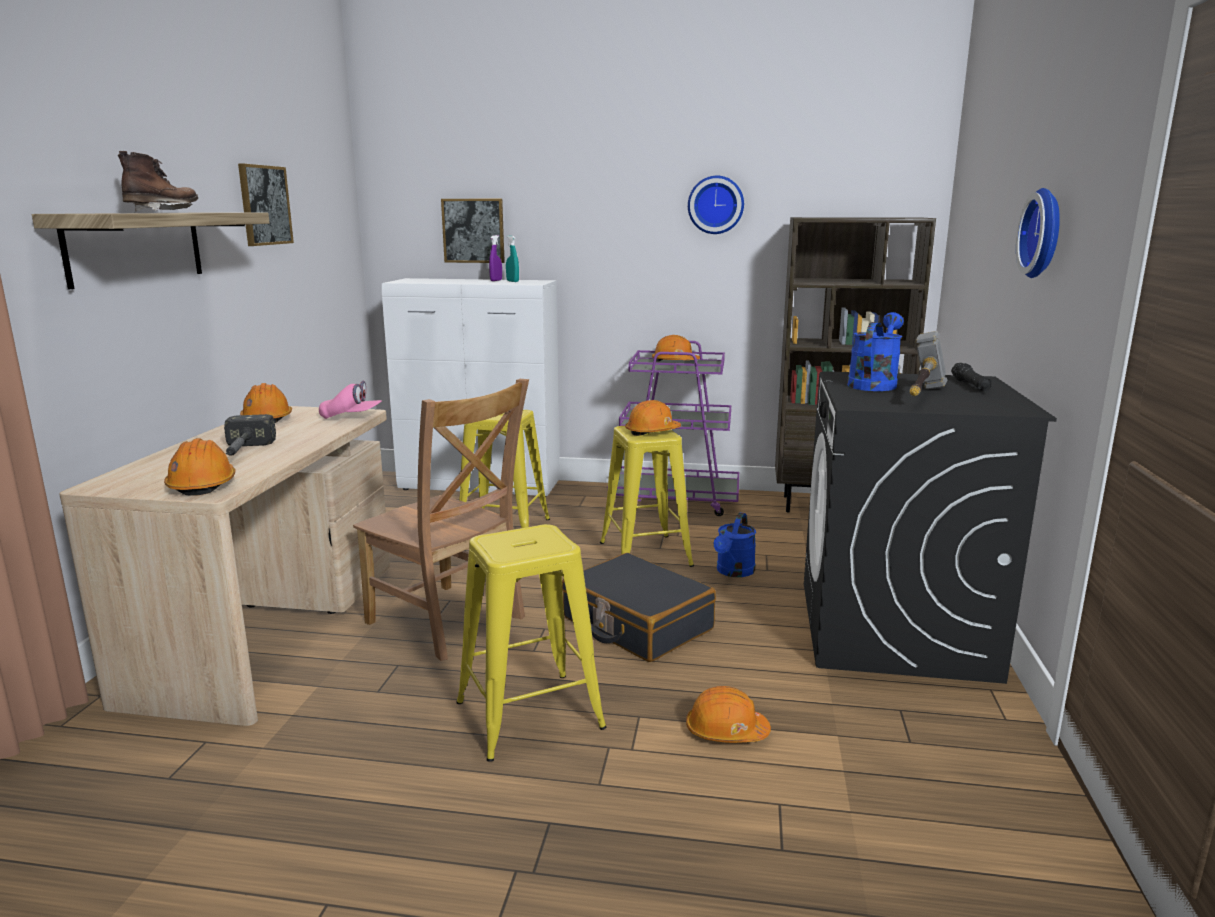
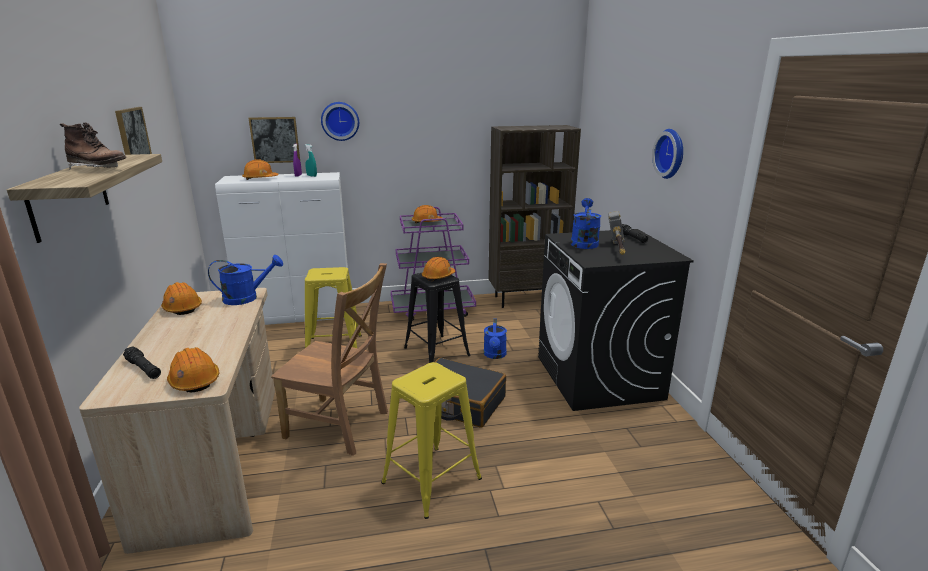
camera: 20 degrees left, 5 degrees up
(162, 467) = (143, 369): none -> black flashlight
(163, 212) = (98, 169): brown boot -> brown boot turned 105 degrees clockwise
(243, 452) = (195, 344): hammer -> none
(351, 417) = (247, 298): pink cap -> blue watering can
(645, 554) = (436, 351): yellow stool -> black stool
(715, 205) = (443, 119): wall clock -> wall clock (340, 121)
(726, 731) = (547, 463): orange hard hat -> orange hard hat (260, 179)

